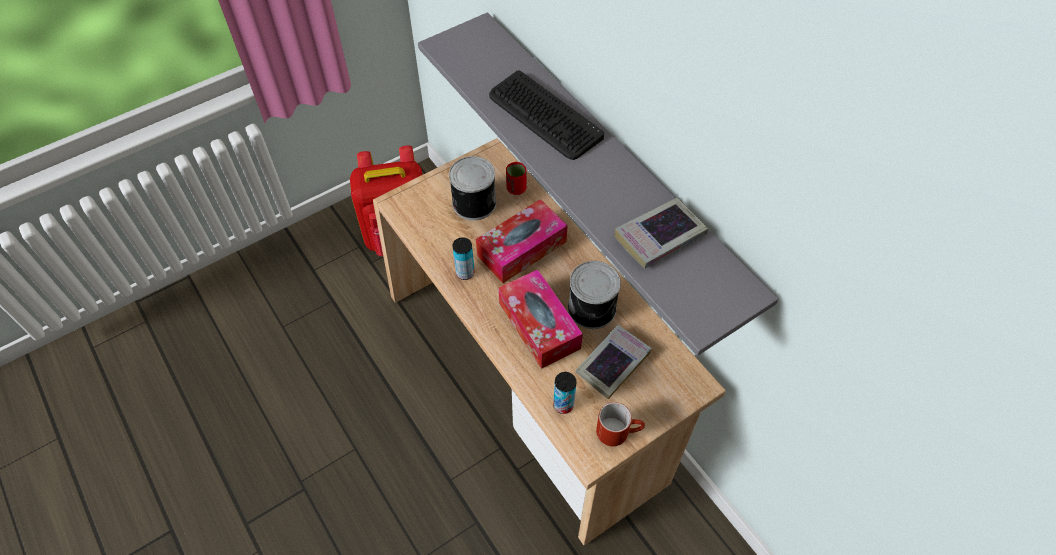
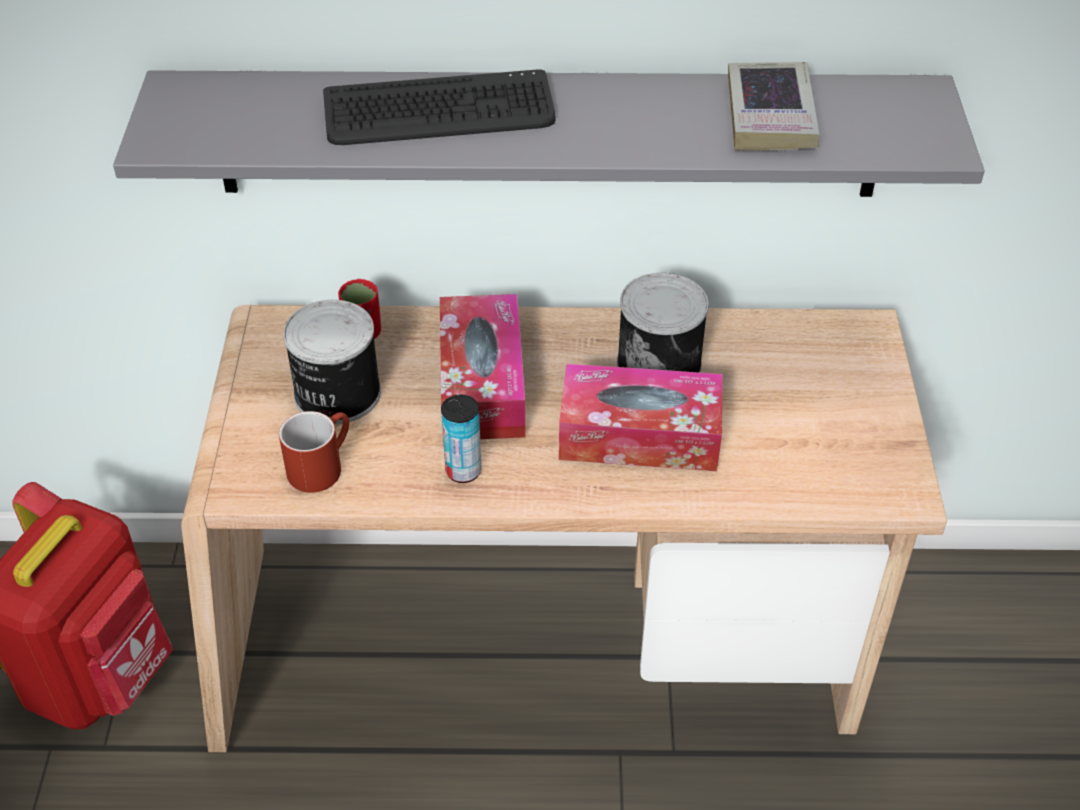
camera: 55 degrees left, 10 degrees down
(563, 405) = (798, 478): can -> none
(613, 364) = (770, 392): book -> none
(618, 431) = (883, 442): red mug -> red mug (321, 465)

